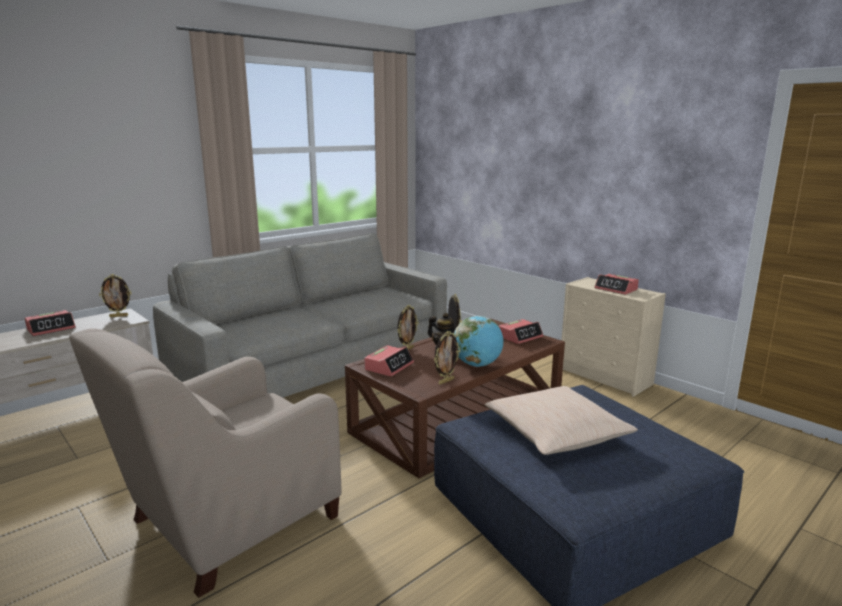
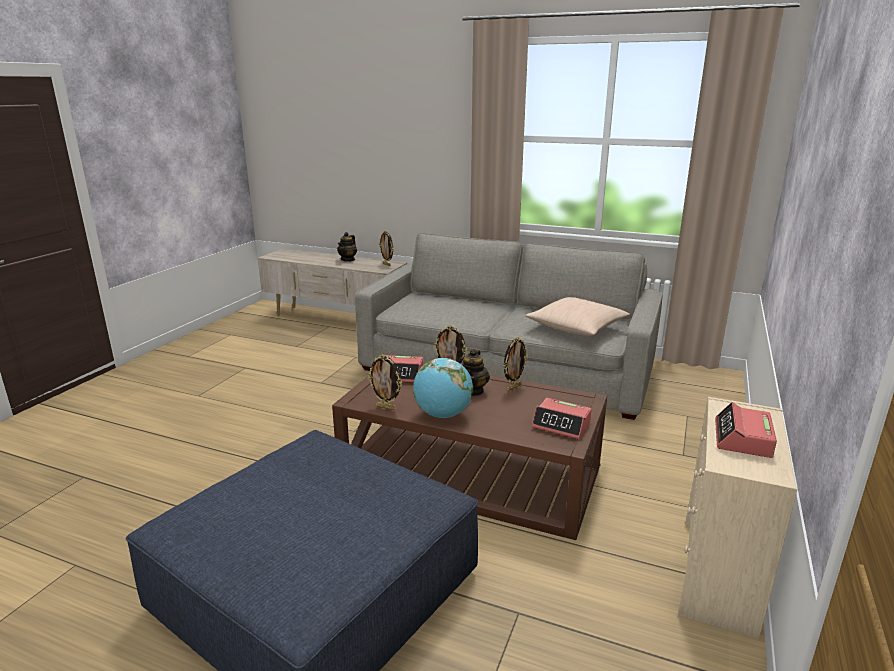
camera: 65 degrees right, 5 degrees up
(51, 328) = (348, 259): alarm clock -> teapot
(228, 522) = (245, 417): beige armchair -> none
(556, 433) = (316, 493): beige pillow -> beige pillow (577, 327)

